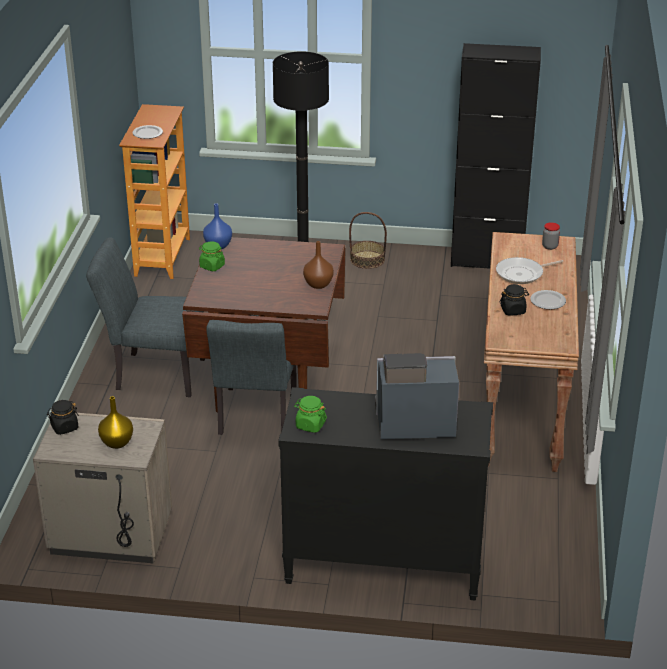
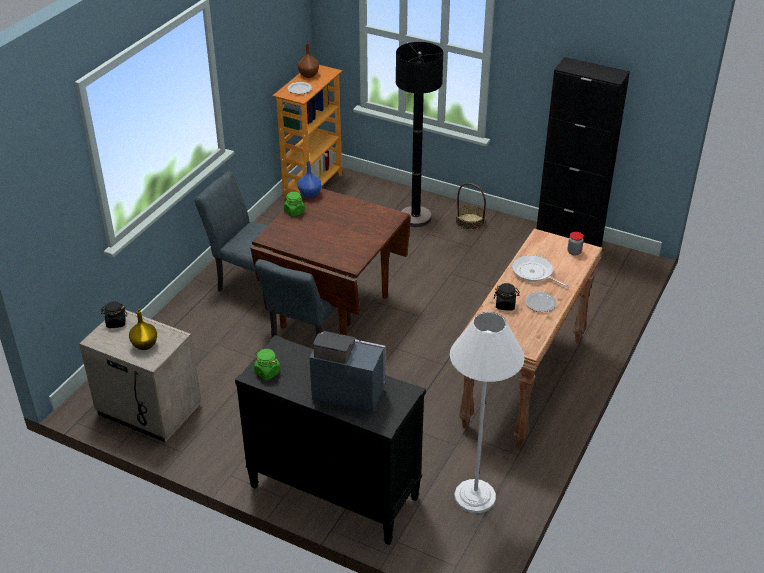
camera: 20 degrees right, 5 degrees up
(317, 284) = (365, 245): brown vase -> brown vase (308, 75)
(522, 274) = (534, 273): frying pan -> frying pan turned 45 degrees clockwise
(537, 530) = (475, 497): none -> white floor lamp

